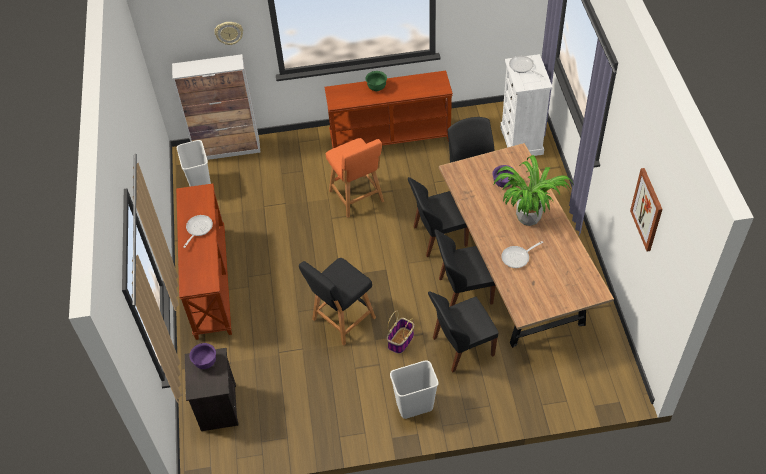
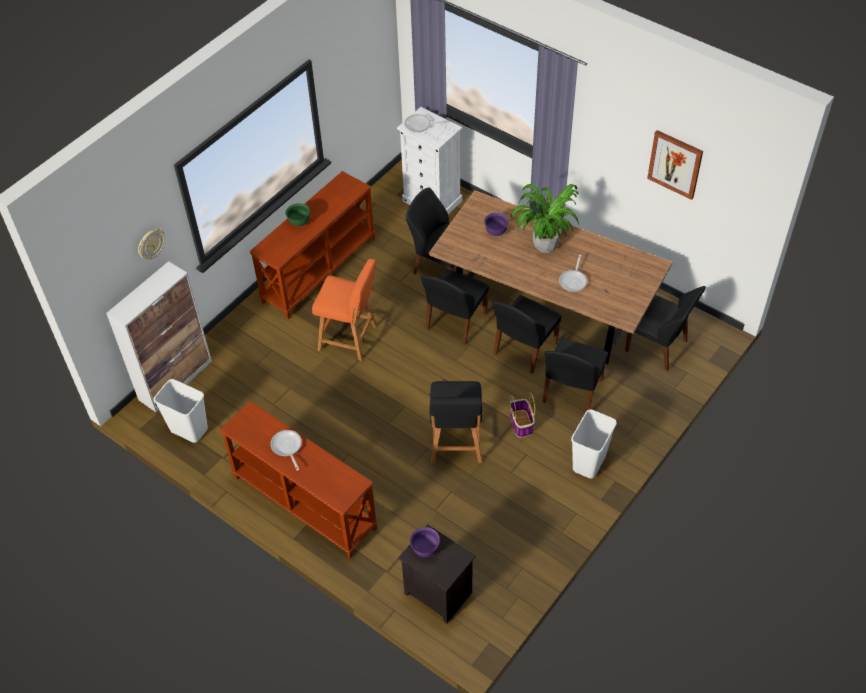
camera: 45 degrees left, 0 degrees up
(566, 364) = (658, 347): none -> black chair

